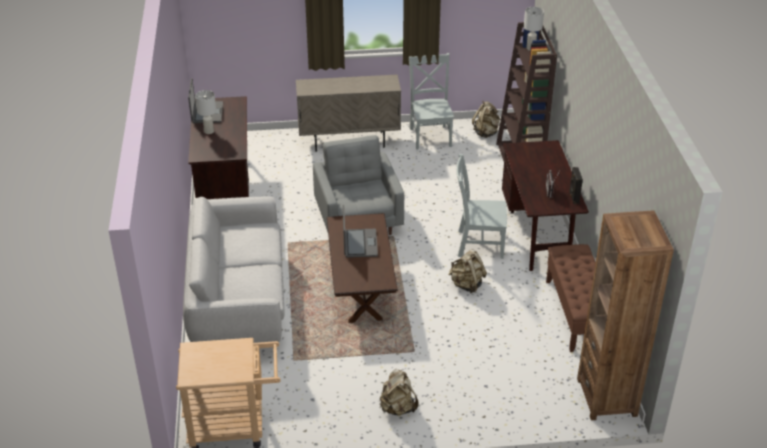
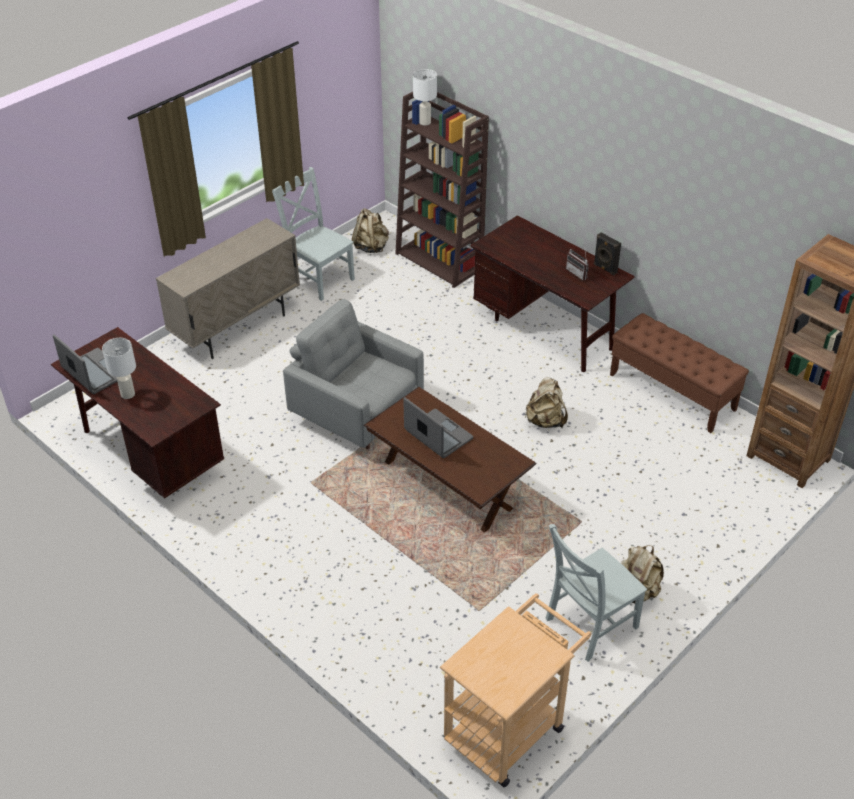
camera: 40 degrees left, 5 degrees up
(238, 301) = (339, 584): grey sofa -> none
(478, 244) = (505, 372): grey chair -> grey chair (588, 625)

